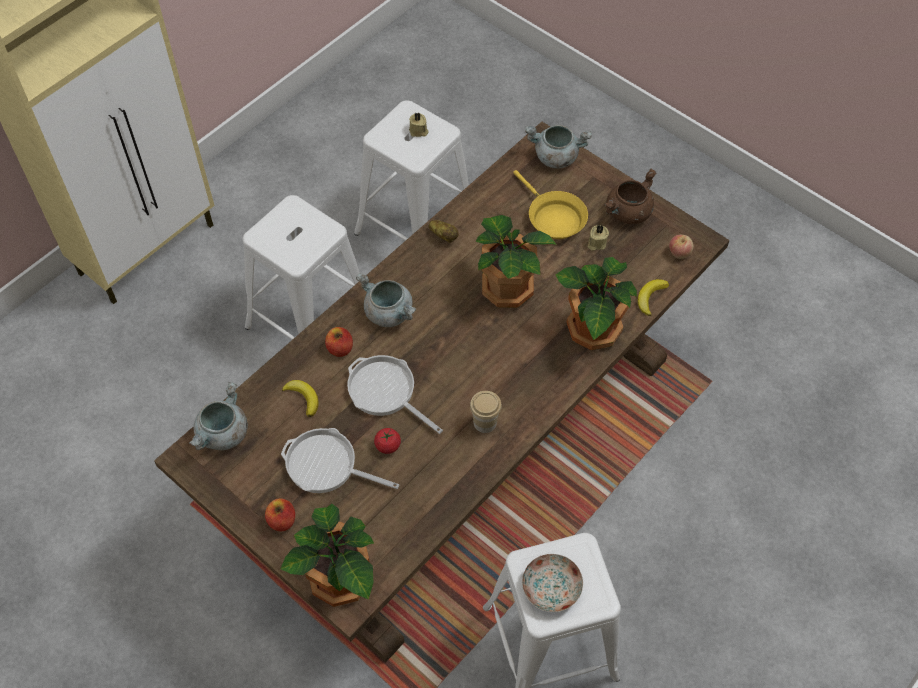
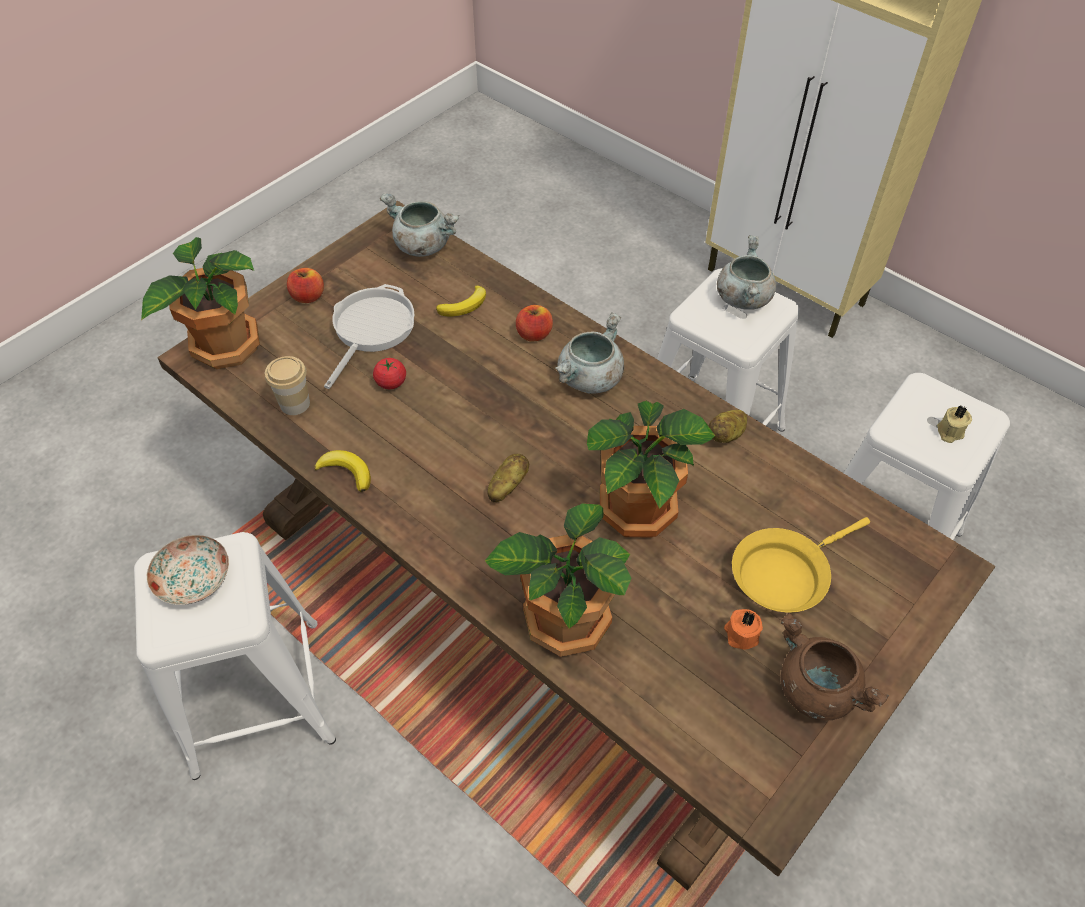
camera: 90 degrees right, 5 degrees down
(385, 392) = (468, 378): frying pan -> none
(485, 422) = (414, 480): cup -> cup (295, 403)
(489, 364) = (507, 486): none -> potato
(555, 157) = (916, 582): grey cooking pot -> grey cooking pot (743, 298)
(596, 243) = (740, 634): beige candle -> orange candle
(650, 297) = (634, 711): banana -> banana (346, 472)
(679, 253) = (737, 770): apple -> none

